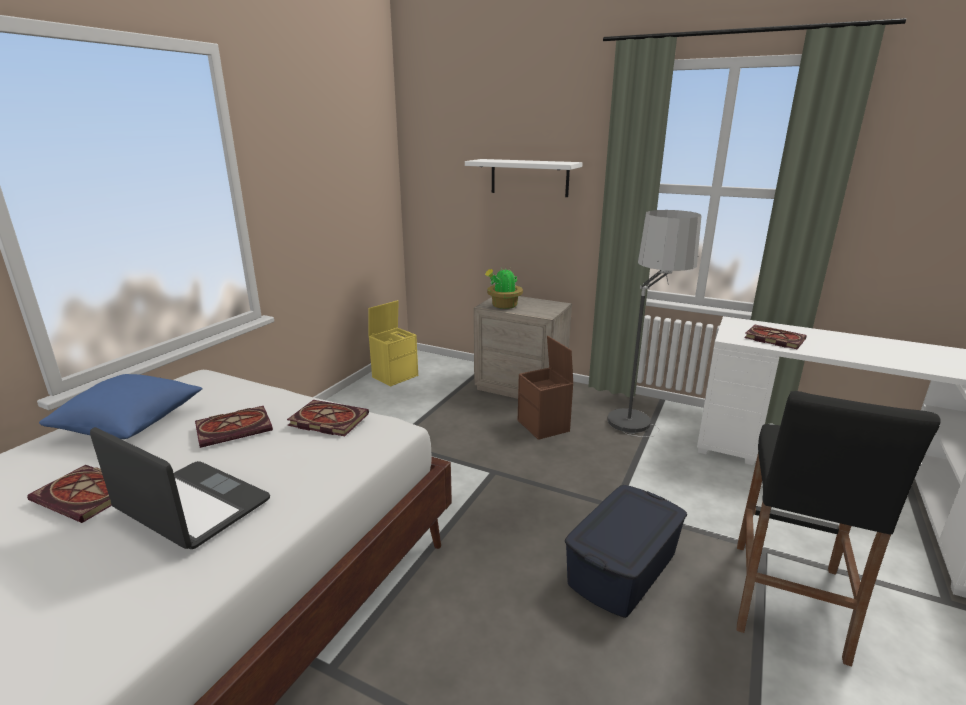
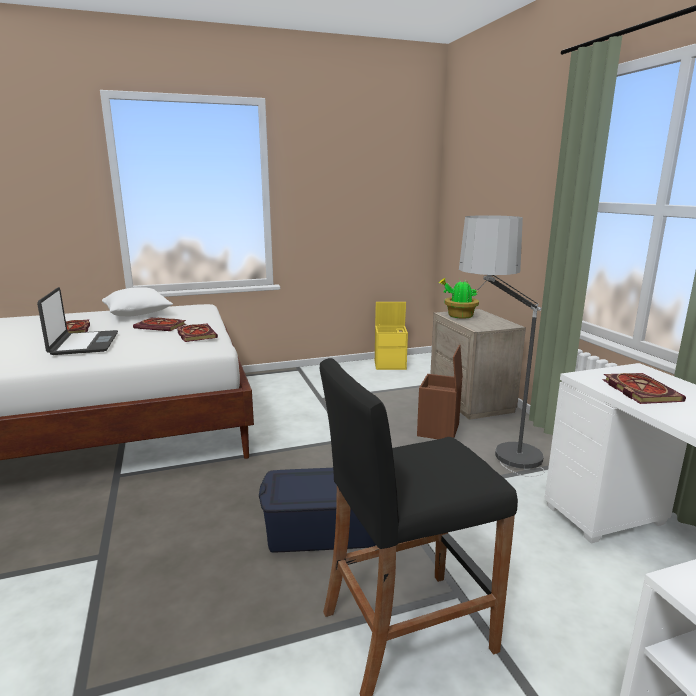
camera: 45 degrees right, 5 degrees down
(131, 424) = (138, 314): blue pillow -> white pillow
(529, 177) = (512, 198): white shelf -> none

